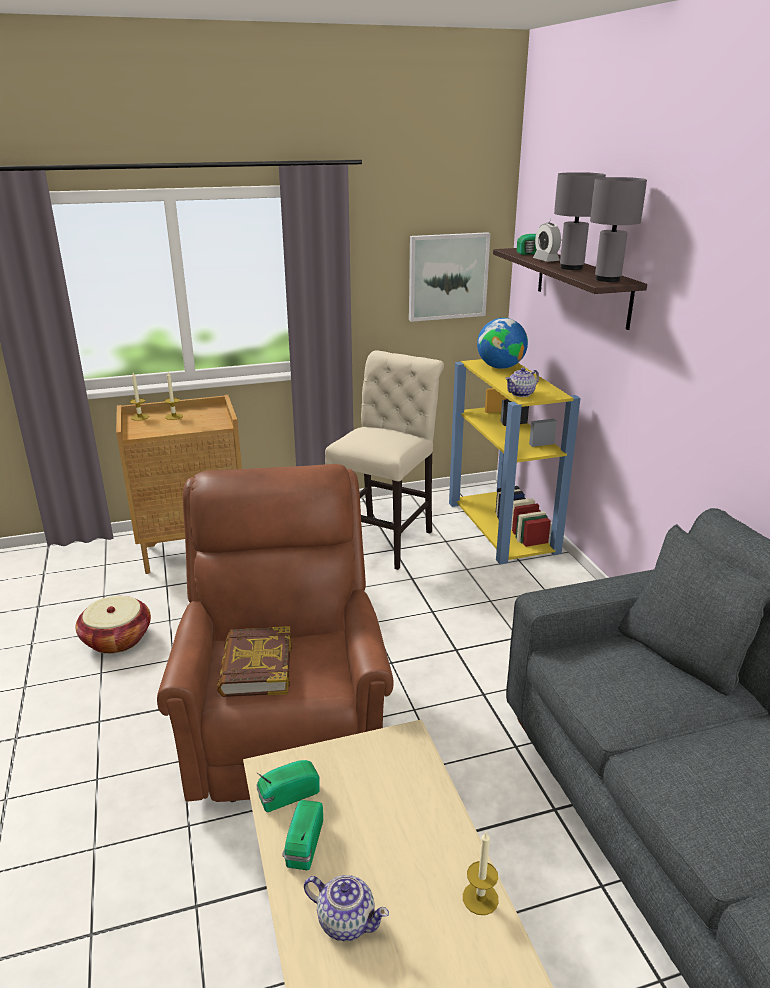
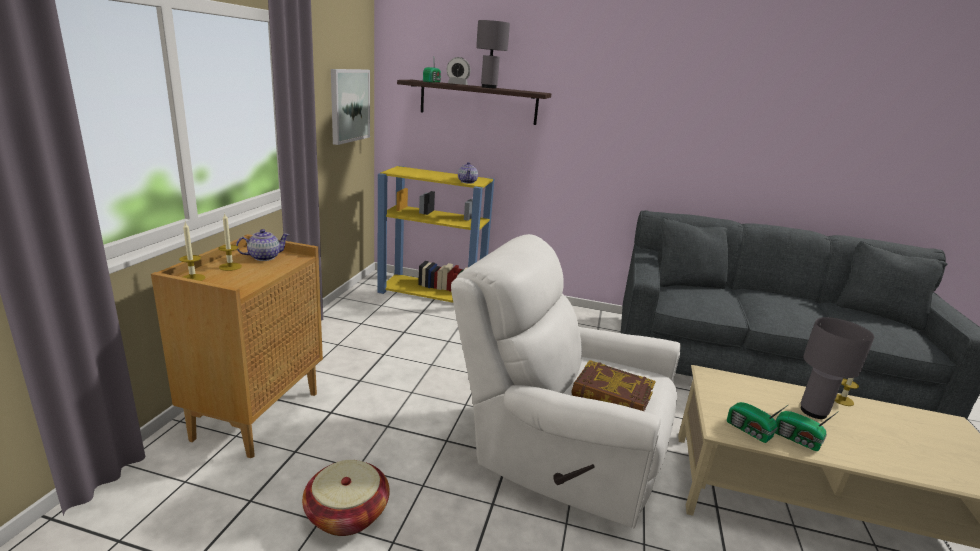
camera: 60 degrees left, 5 degrees down
(285, 720) = (557, 453): brown armchair -> white armchair
(287, 795) = (749, 431): radio -> radio turned 45 degrees counterclockwise
(346, 920) = (859, 445): teapot -> teapot (264, 257)
(386, 539) = (386, 329): beige stool -> none
(500, 367) = (413, 171): globe -> none
(607, 279) = (530, 91): grey table lamp -> grey table lamp (812, 411)

